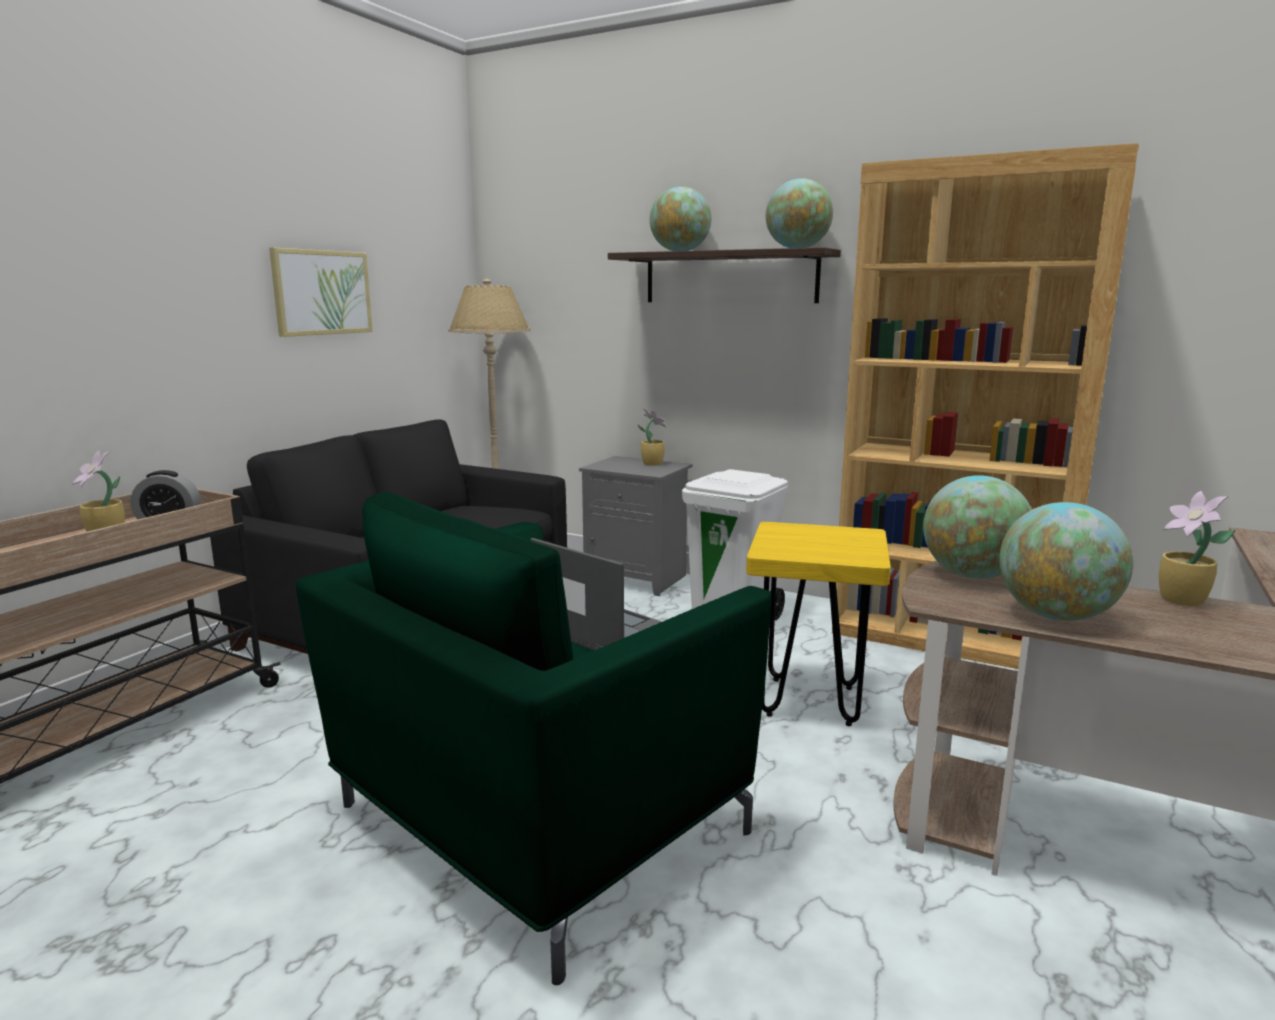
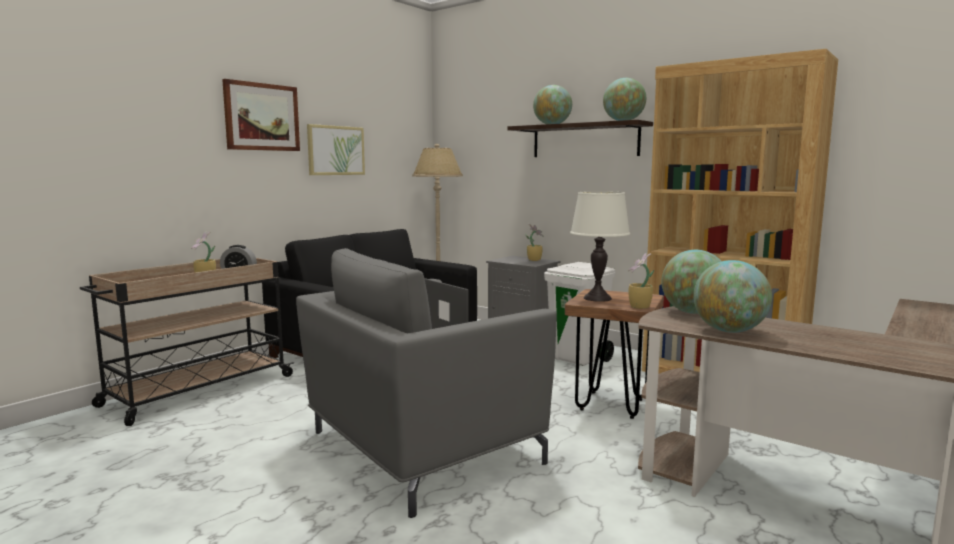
camera: 10 degrees right, 5 degrees down
(187, 235) = (262, 117): none -> picture
(535, 820) = (420, 448): green armchair -> grey armchair
(791, 542) = (597, 298): none -> white table lamp
(810, 701) = (611, 404): yellow stool -> brown stool
(1182, 601) = (821, 328): potted plant -> potted plant (639, 307)

